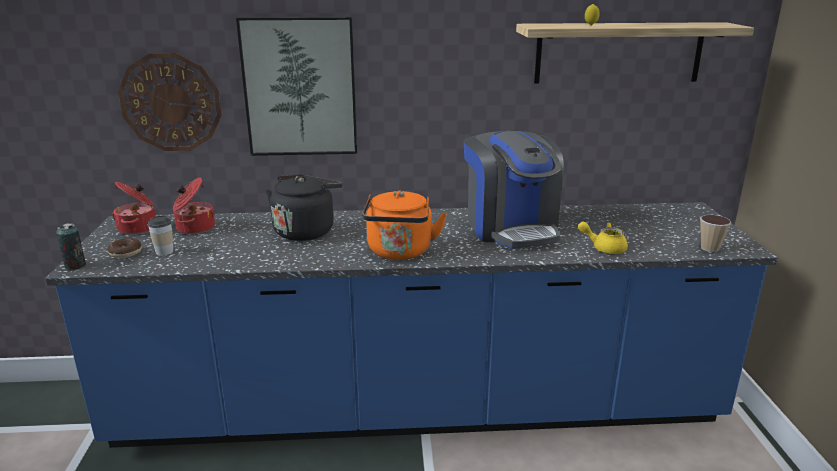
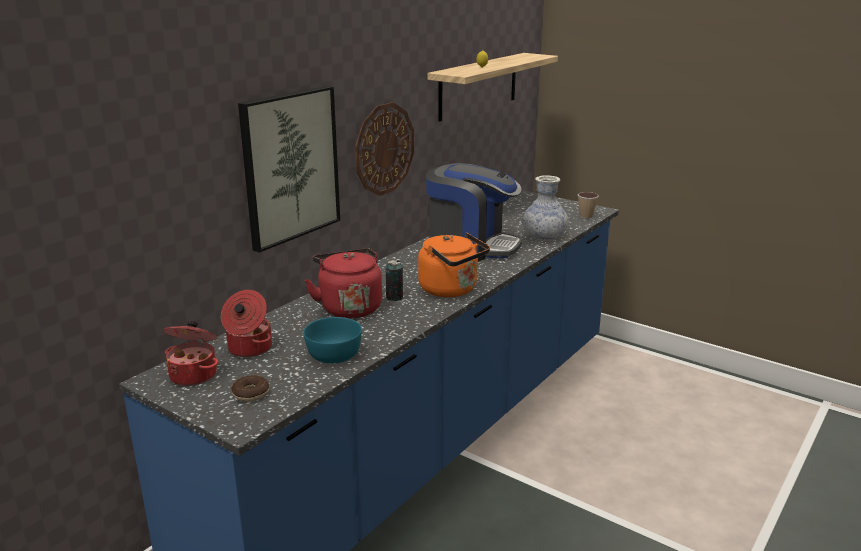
camera: 50 degrees left, 0 degrees up
(75, 266) = (237, 425): can -> can (394, 298)
(164, 251) = (282, 375): cup -> none
(171, 102) = (176, 217): wall clock -> wall clock (384, 149)
(214, 255) = (333, 355): none -> turquoise bowl
(306, 231) = (349, 307): black kettle -> red kettle
(604, 248) = (544, 237): yellow teapot -> vase

